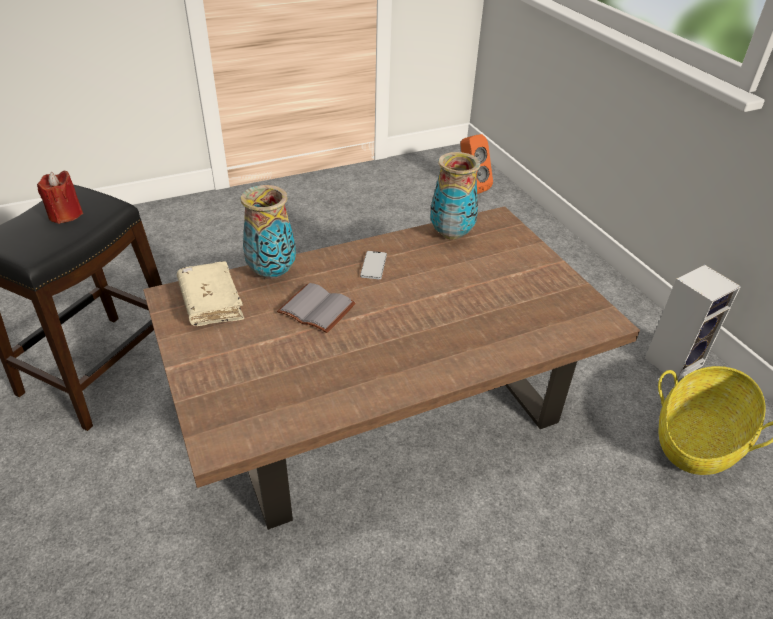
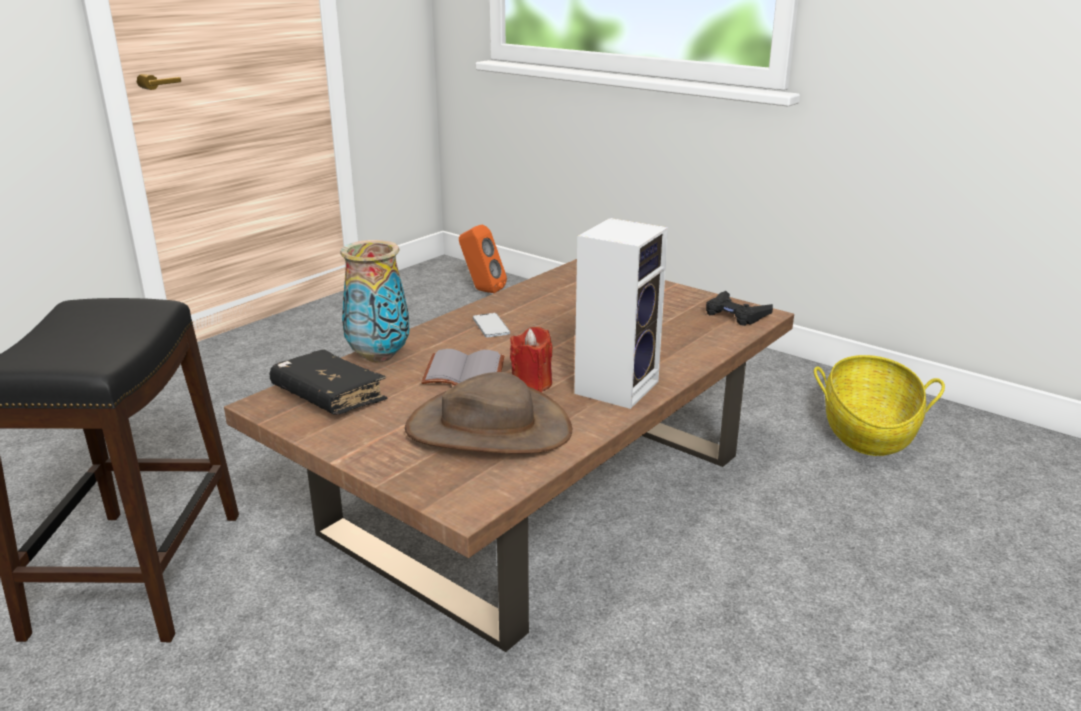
camera: 25 degrees left, 15 degrees down
(65, 215) = (99, 323): red candle -> red candle (531, 384)
(211, 302) = (329, 396): beige book -> black book
(288, 374) = (488, 428): none -> brown hat
(451, 234) = (547, 287): vase -> none
(584, 314) = (735, 314): none -> black game controller
(674, 360) = (796, 379): speaker -> speaker (616, 386)

